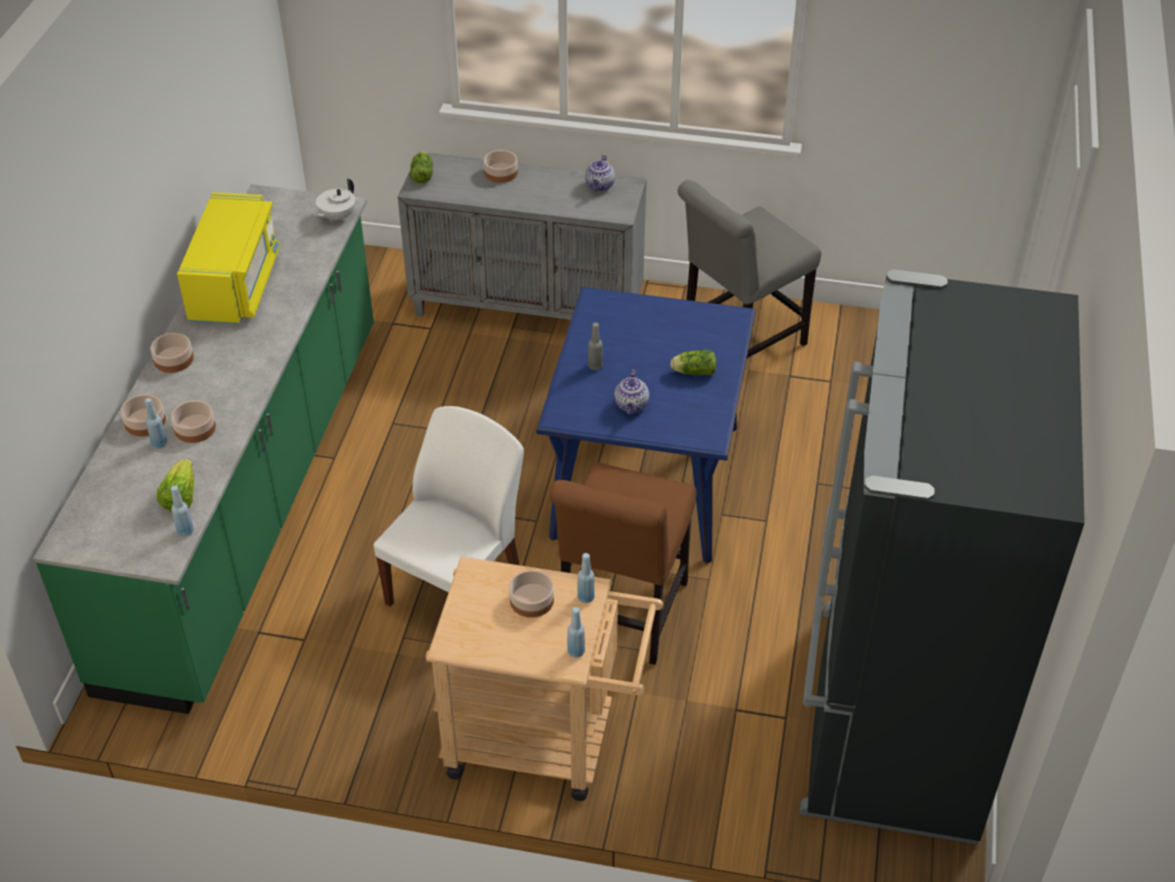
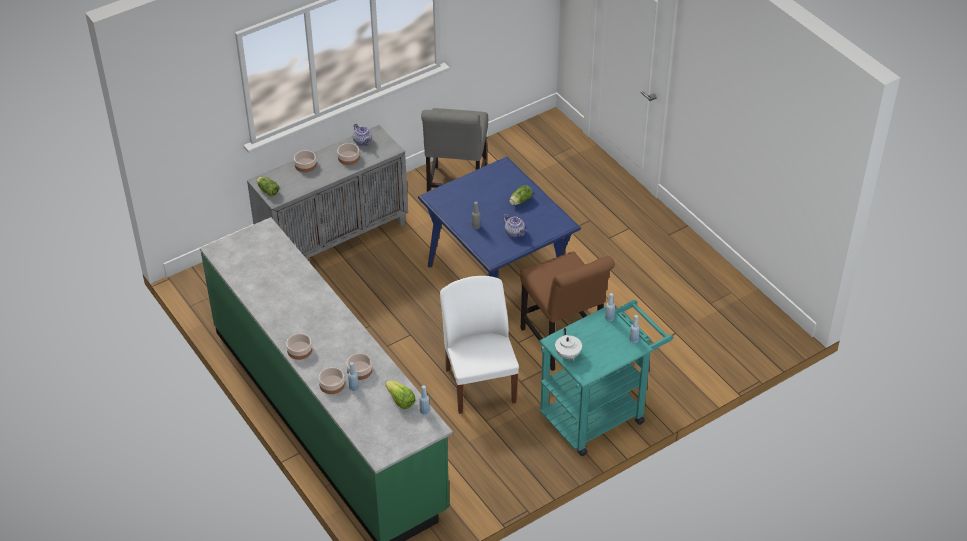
camera: 45 degrees left, 0 degrees up
(235, 285) = (273, 298): yellow microwave -> none
(337, 217) = (271, 235): white teapot -> white teapot (567, 355)
(532, 599) = (591, 334): bowl -> bowl (348, 157)
(545, 741) = (599, 413): beige cart -> turquoise cart
(891, 720) = (713, 304): black fridge -> none

